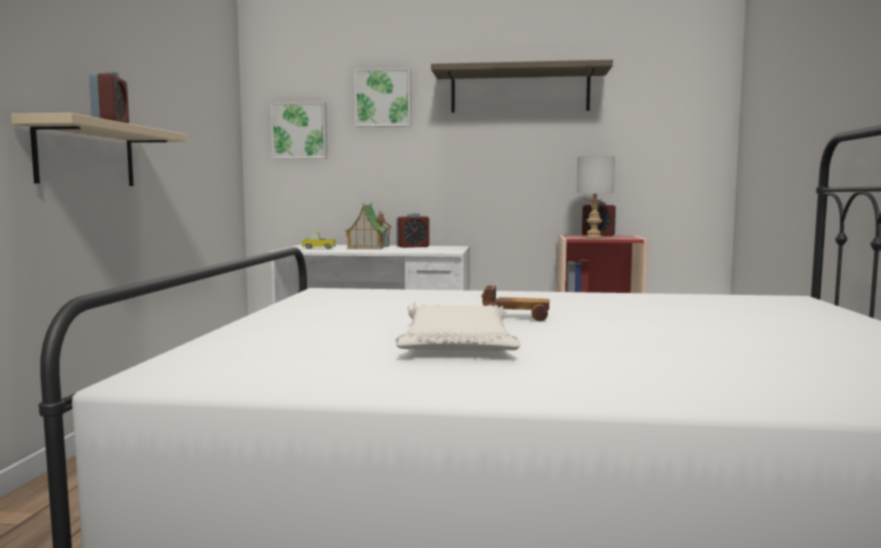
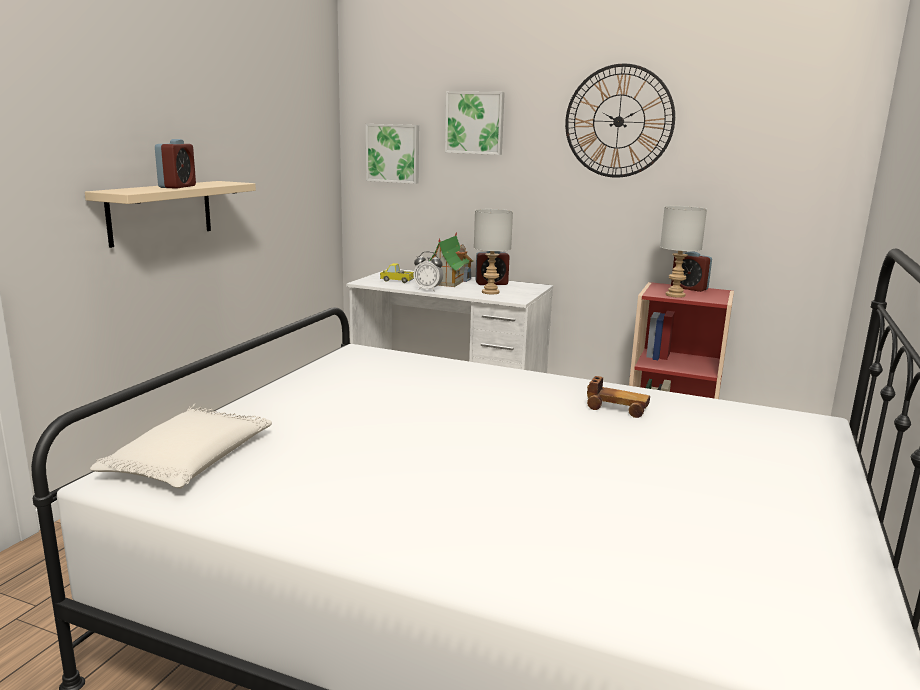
camera: 15 degrees right, 10 degrees up
(357, 251) = (428, 290): none -> alarm clock
(419, 250) = (490, 292): none -> grey table lamp
(457, 341) = (392, 458): white pillow -> white pillow (188, 456)
(515, 317) = (484, 423): toy car -> toy car (616, 408)
(519, 91) = (618, 121): shelf -> wall clock

